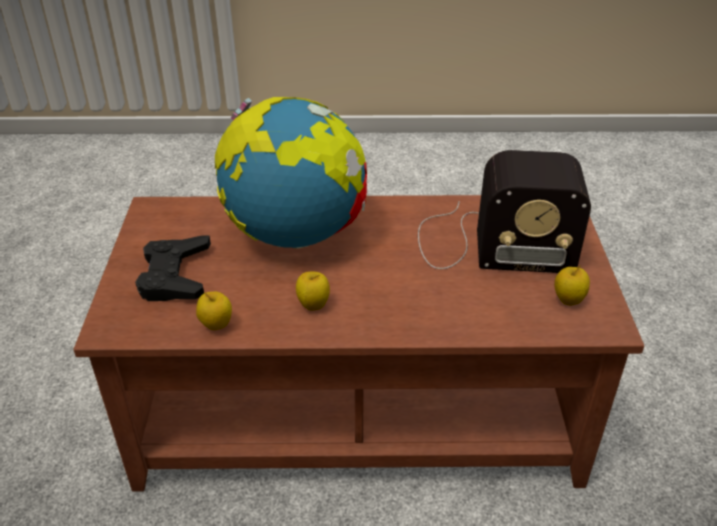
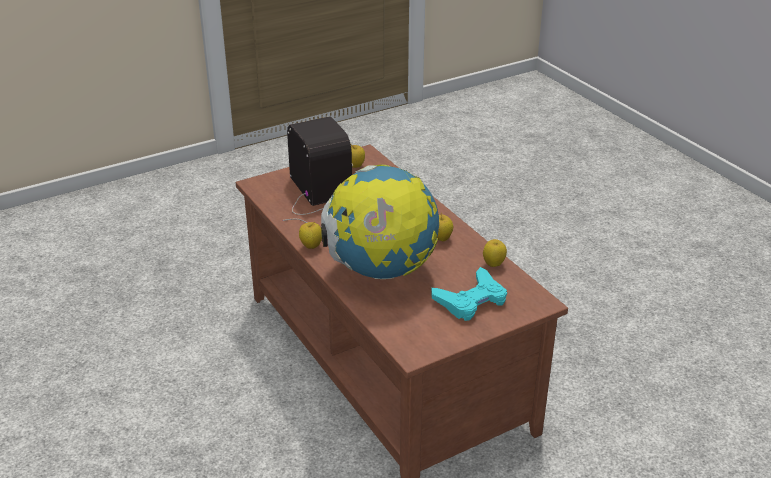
camera: 120 degrees left, 5 degrees down
(175, 276) = (471, 300): black game controller -> turquoise game controller
(388, 205) = (311, 246): none -> apple

